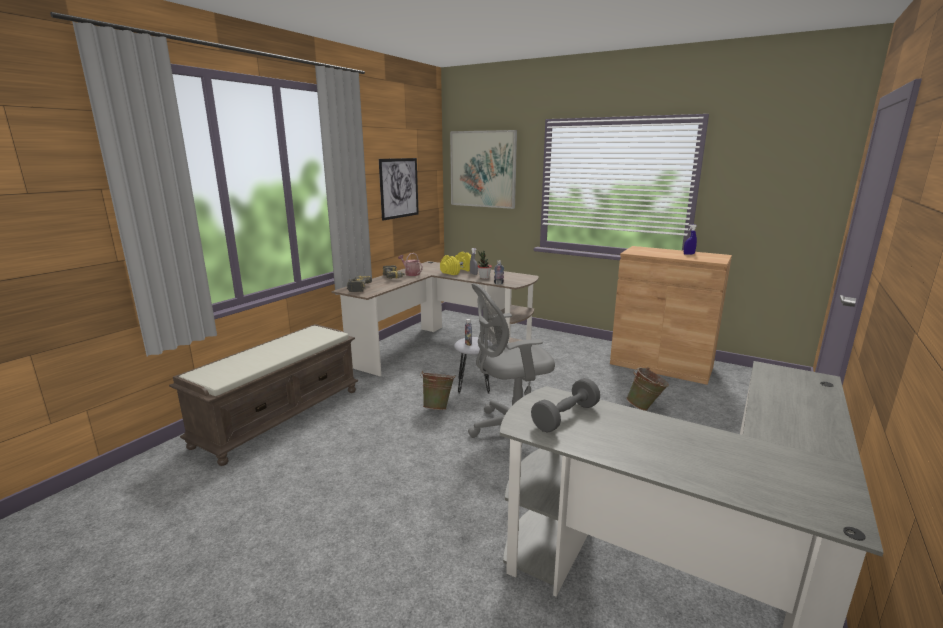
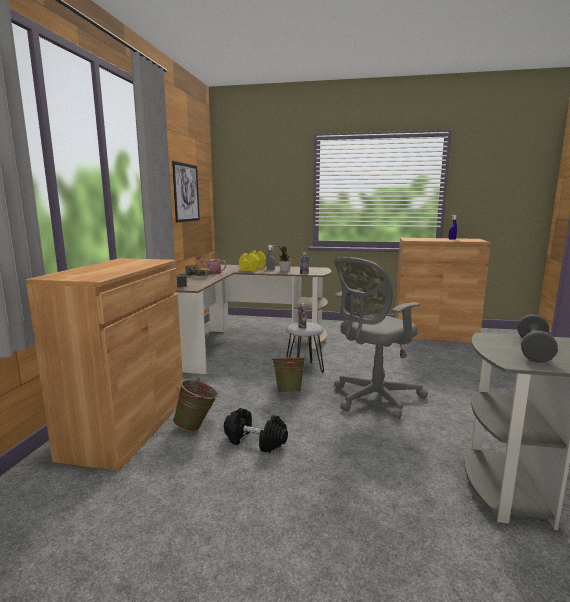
camera: 20 degrees left, 5 degrees down
(280, 416) = (127, 427): brown bench -> brown cabinet
(367, 449) = (255, 441): none -> black dumbbell
(483, 169) = (254, 179): picture -> none
(645, 407) = (456, 365): green bucket -> green bucket (197, 427)

